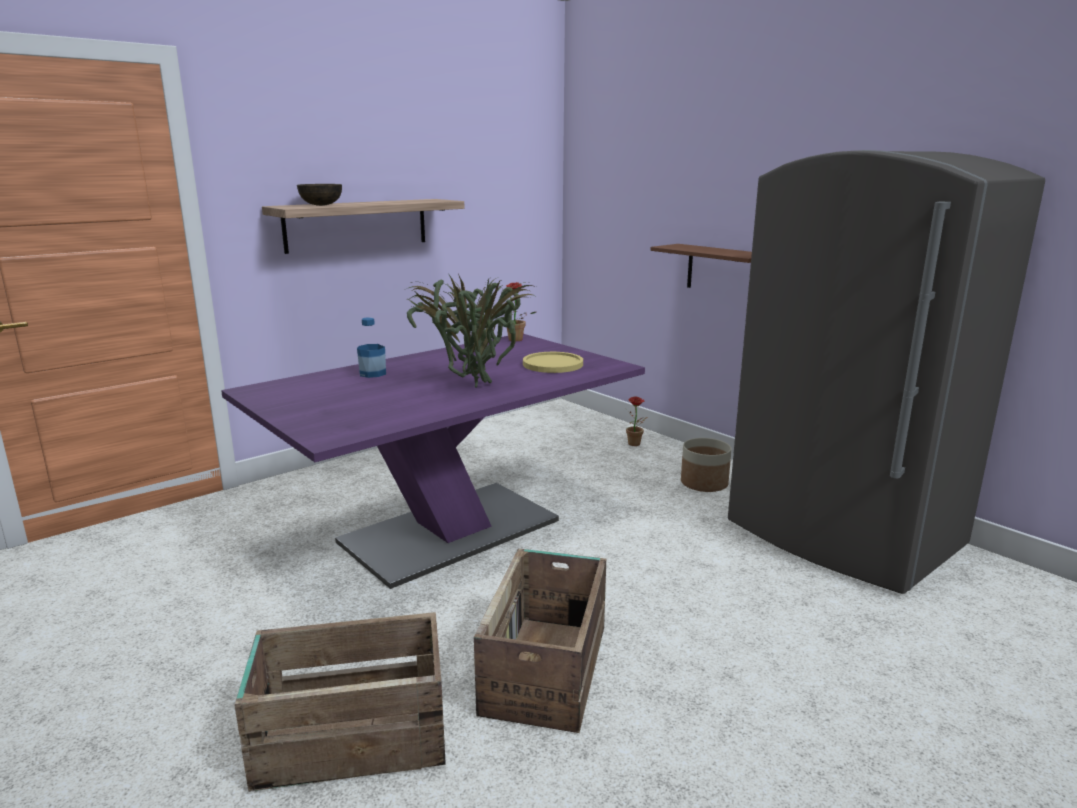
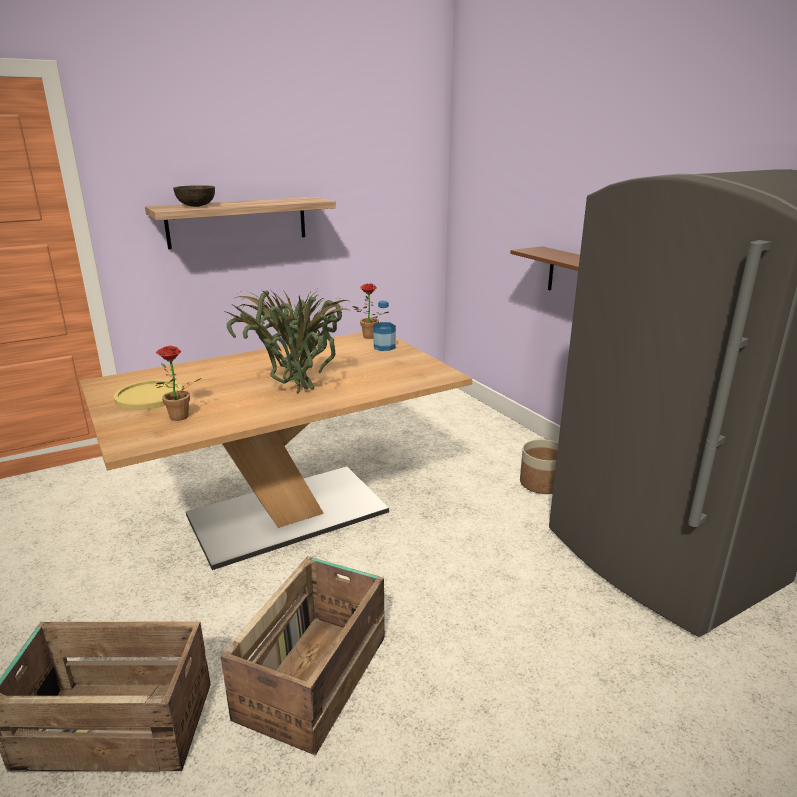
camera: 10 degrees right, 5 degrees up
(372, 373) = (217, 370): bottle -> bottle (384, 347)
(450, 531) = (288, 514): purple dining table -> brown dining table
(553, 364) = (386, 369): yellow plate -> yellow plate (149, 396)
(635, 445) = (492, 435): potted plant -> potted plant (179, 418)

